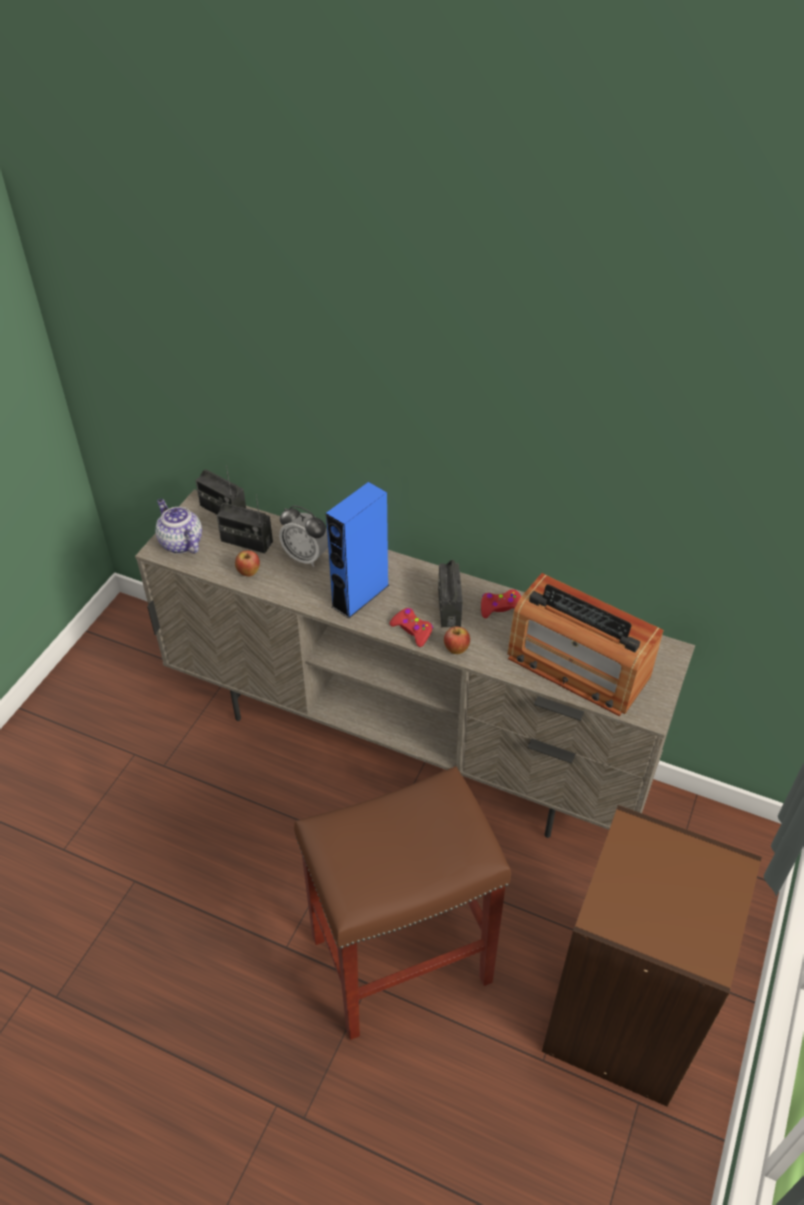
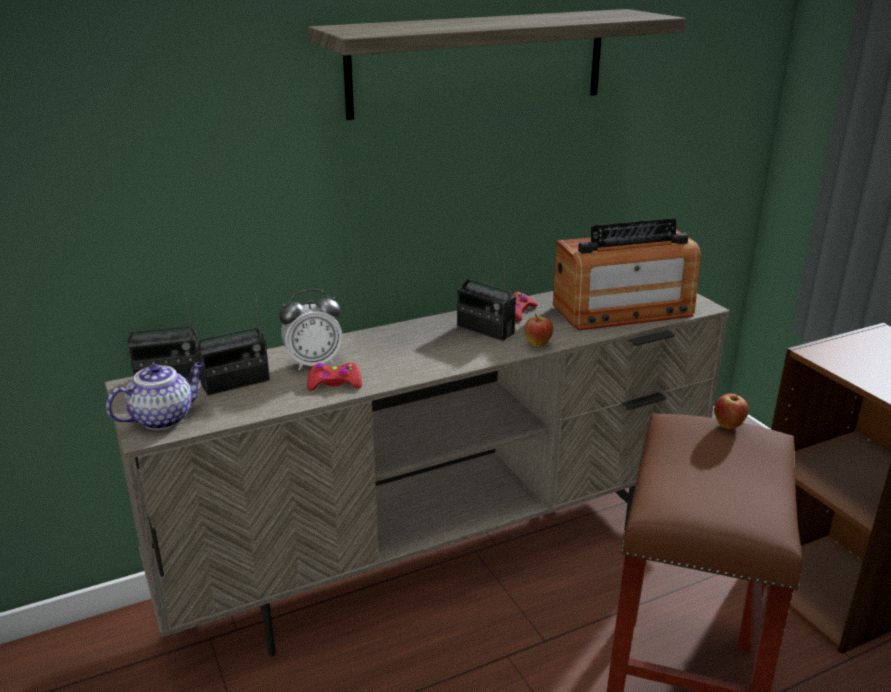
camera: 50 degrees left, 20 degrees down
(180, 543) = (163, 418): teapot -> teapot turned 135 degrees clockwise
(249, 573) = (280, 398): apple -> apple (728, 426)
(360, 596) = (407, 358): blue speaker -> none
(412, 630) = (486, 353): red game controller -> red game controller (334, 383)
(508, 389) = (479, 62): none -> shelf

